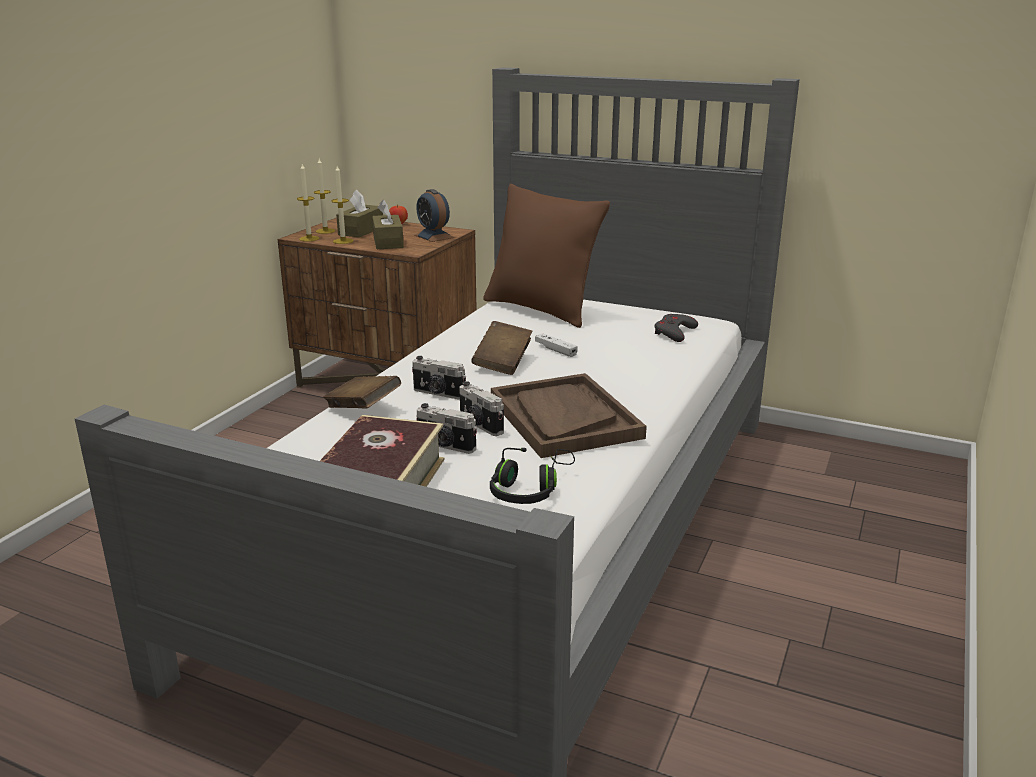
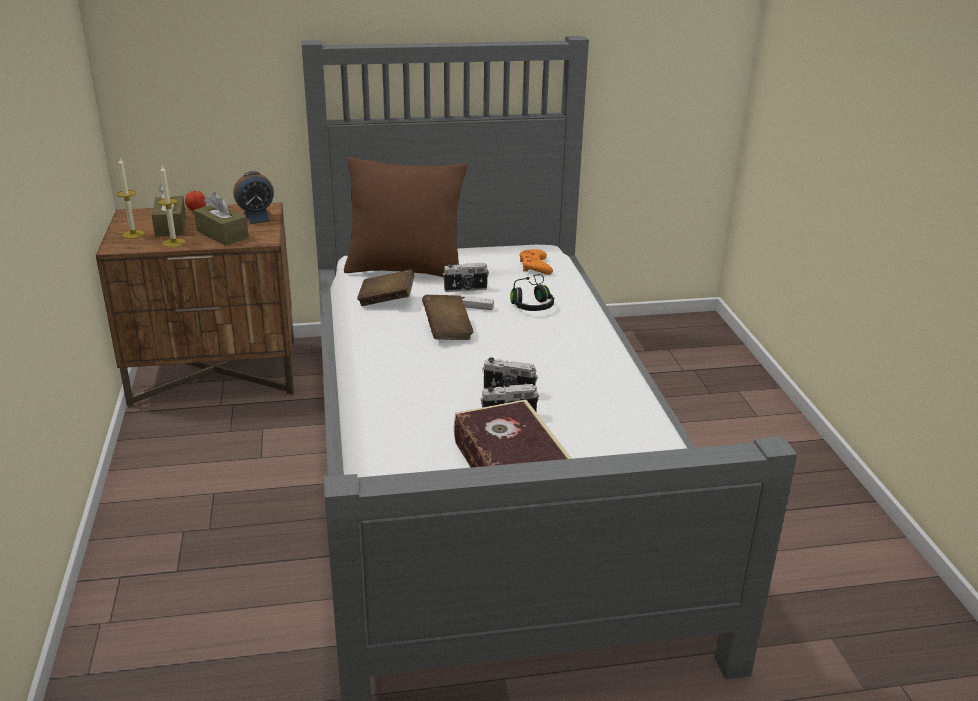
camera: 35 degrees left, 5 degrees up
(309, 238) = (131, 247): candle -> none
(363, 409) = (397, 407): brown book -> brown book (386, 300)
(434, 236) = (256, 218): alarm clock -> alarm clock turned 45 degrees counterclockwise
(438, 393) = (437, 374): camera -> camera (466, 289)
(530, 489) = (613, 430): black headphones -> black headphones (532, 303)
(564, 418) = (558, 365): brown tray -> none
(674, 332) = (535, 266): grey game controller -> orange game controller

